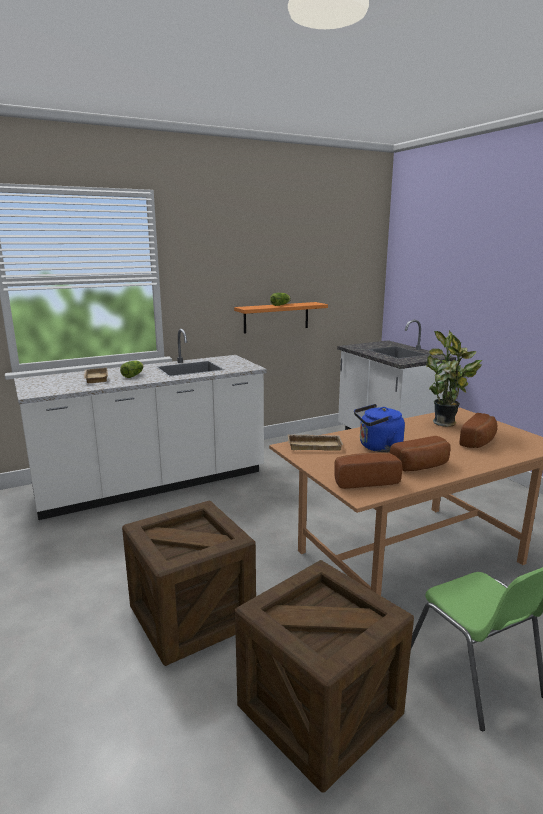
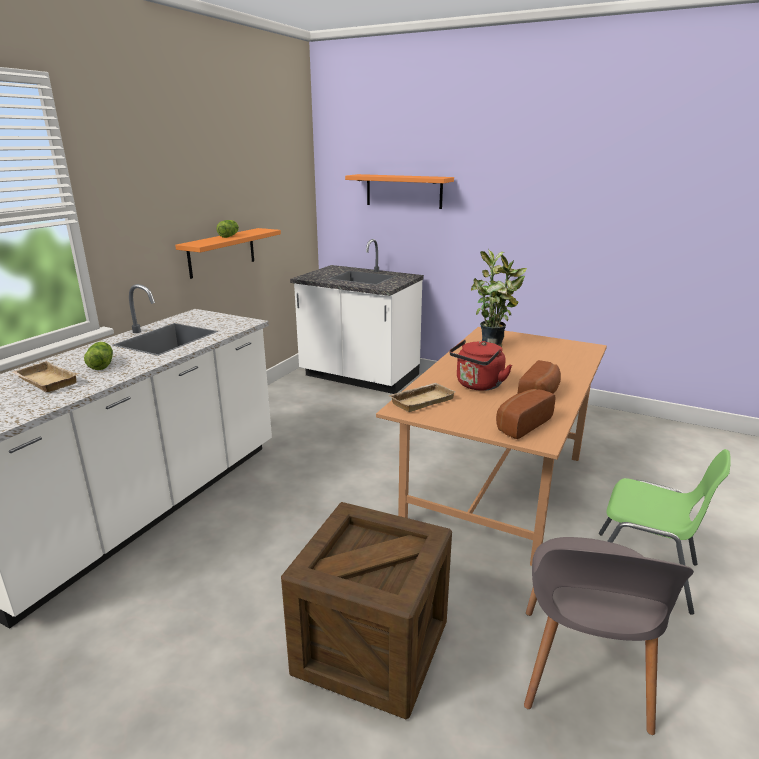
camera: 35 degrees left, 5 degrees up
(319, 710) = (582, 670): crate -> grey chair
(377, 447) = (478, 385): blue kettle -> red kettle
(448, 278) = (404, 191): none -> orange shelf
(479, 441) = (542, 357): bread -> none

